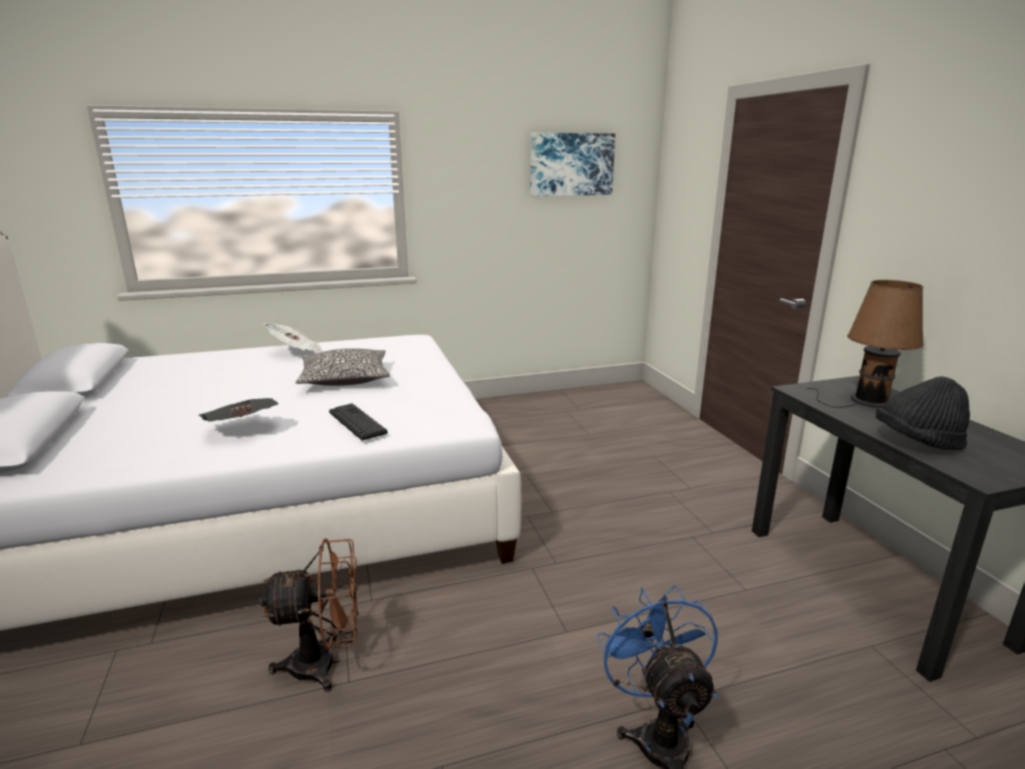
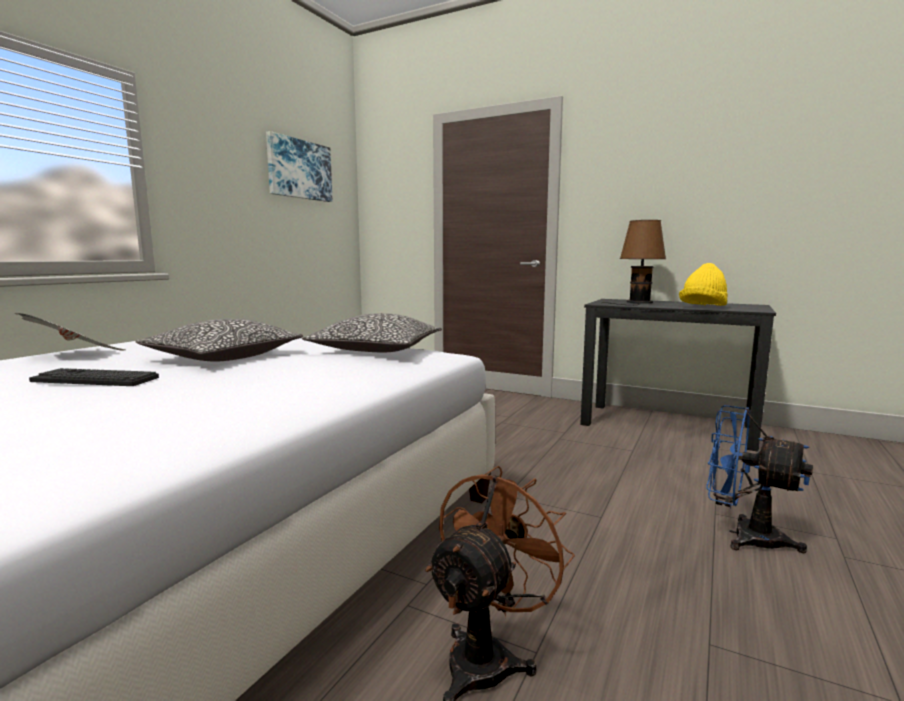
camera: 45 degrees left, 10 degrees down
(242, 429) = (212, 402): newspaper -> none
(357, 422) = (352, 369): keyboard -> keyboard (95, 379)
(432, 402) = (376, 351): none -> pillow
(917, 442) = (703, 307): black hat -> yellow hat

